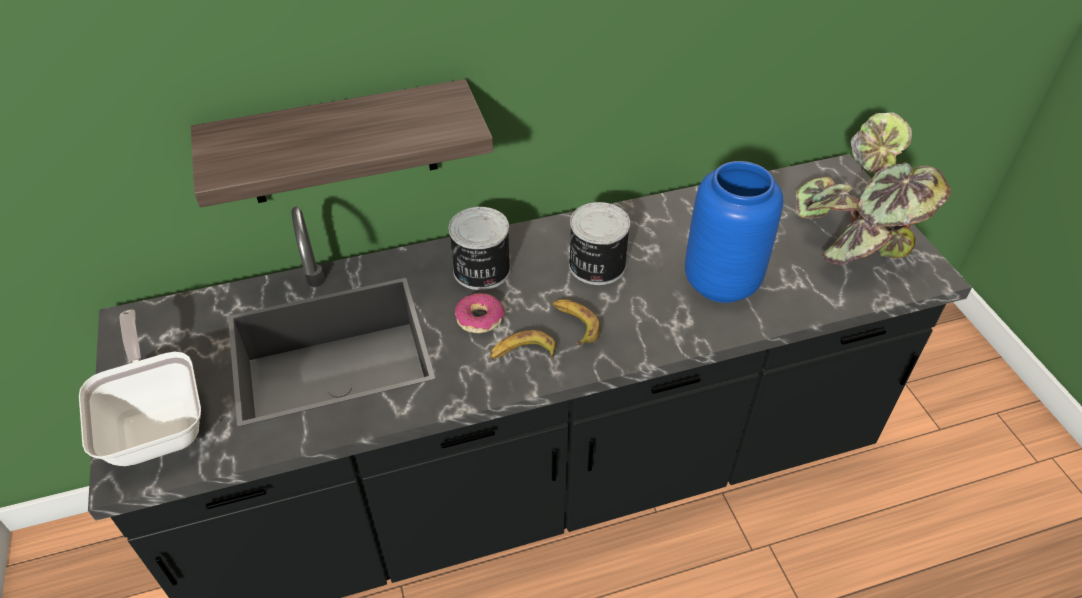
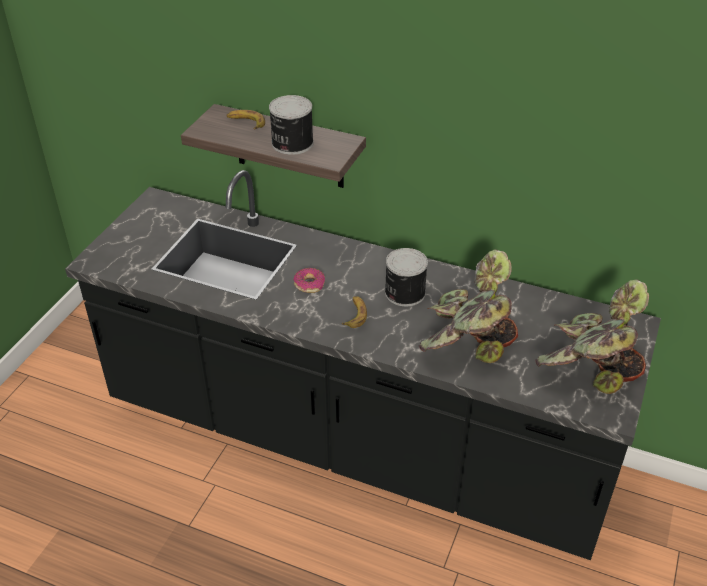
camera: 40 degrees right, 5 degrees down
(157, 422) = (123, 248): frying pan -> none
(481, 270) = (338, 261): can -> can (291, 143)
(522, 353) = (311, 312): banana -> banana (246, 123)
(722, 283) = (466, 342): blue vase -> potted plant

